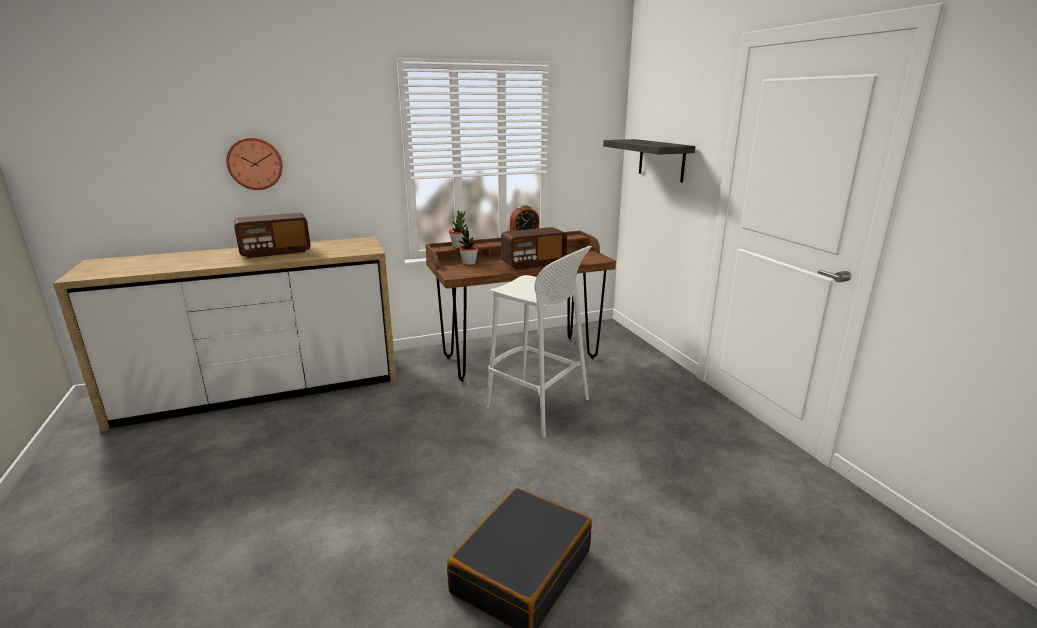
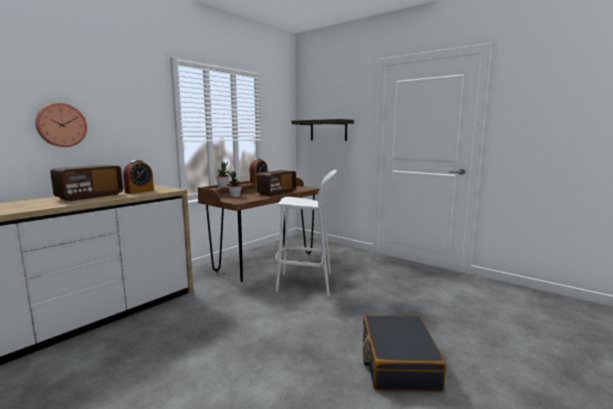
camera: 30 degrees left, 10 degrees down
(332, 249) = (139, 191): none -> alarm clock

